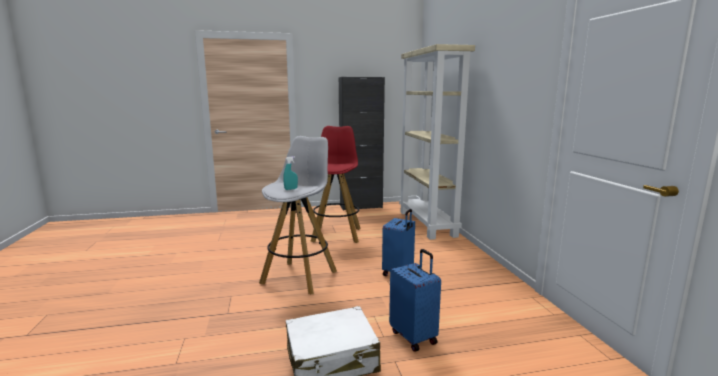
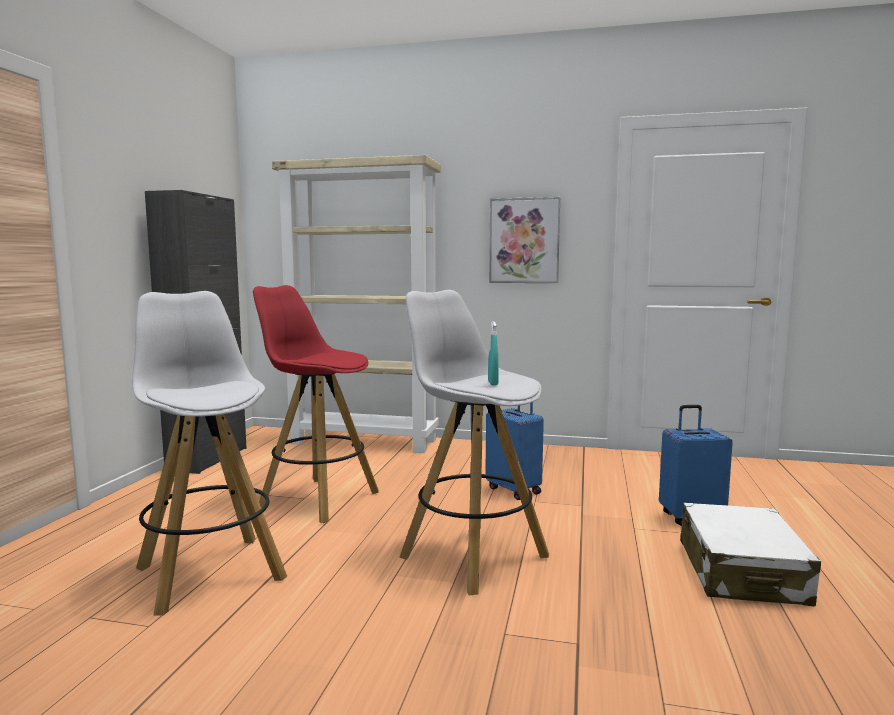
camera: 65 degrees left, 5 degrees down
(256, 237) = (209, 572): none -> white stool
(508, 102) = (524, 241): none -> picture

